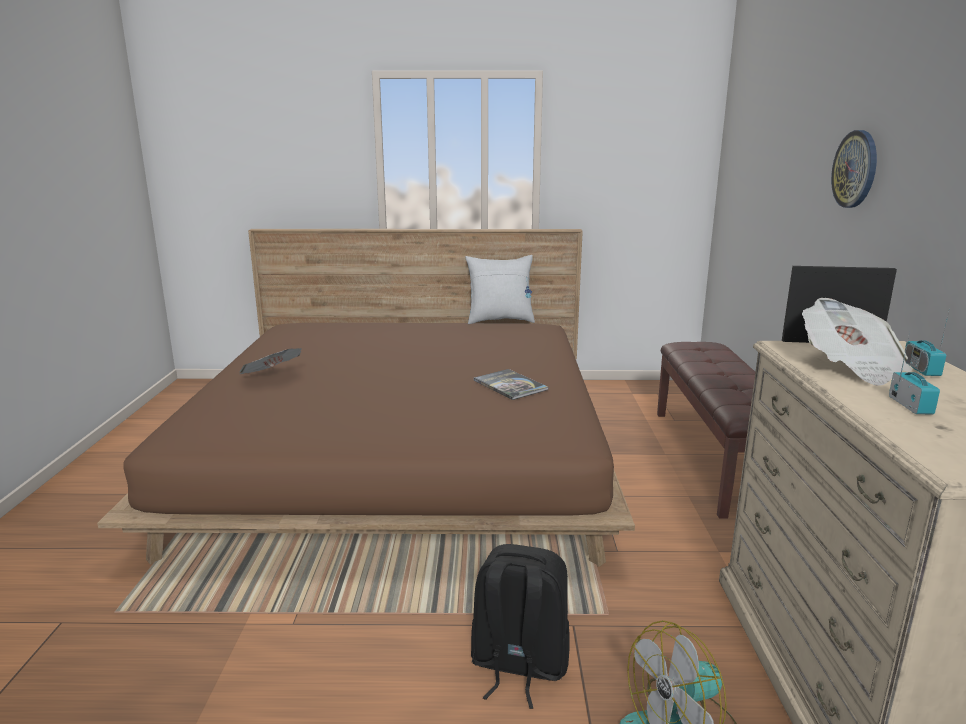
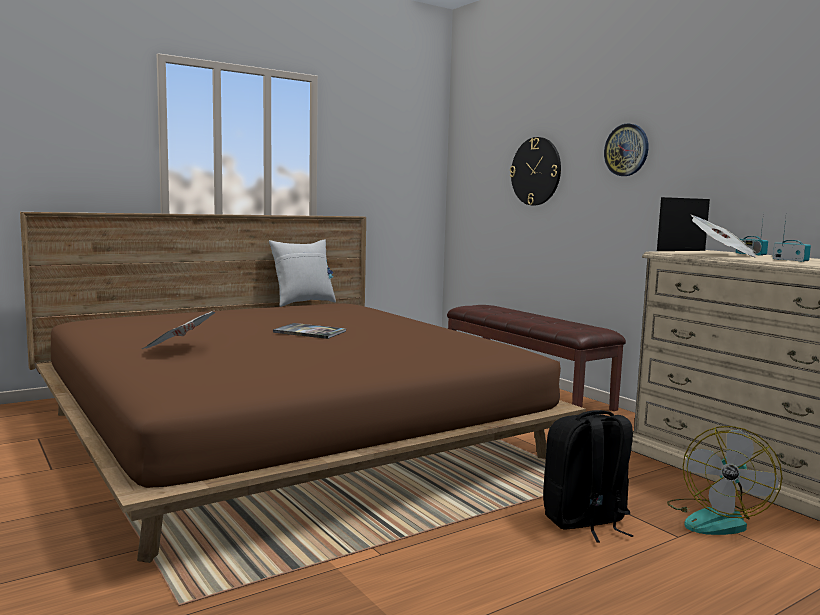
camera: 35 degrees left, 10 degrees down
(510, 385) = (413, 331): book -> book (310, 332)
(778, 183) = (536, 171): none -> wall clock

